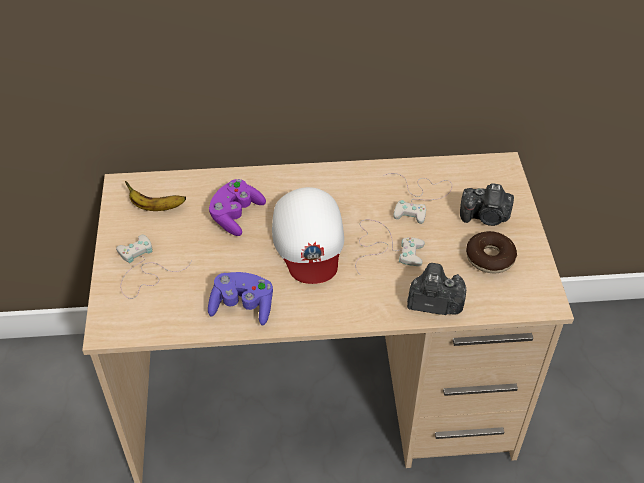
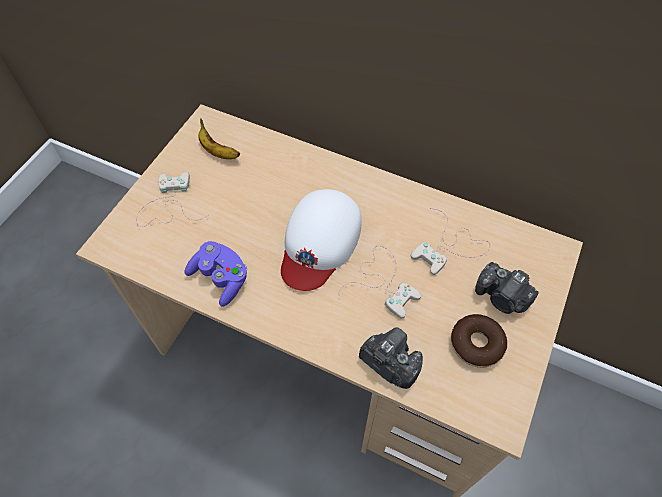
camera: 30 degrees right, 10 degrees up
(236, 215) = (275, 189): purple game controller -> none

